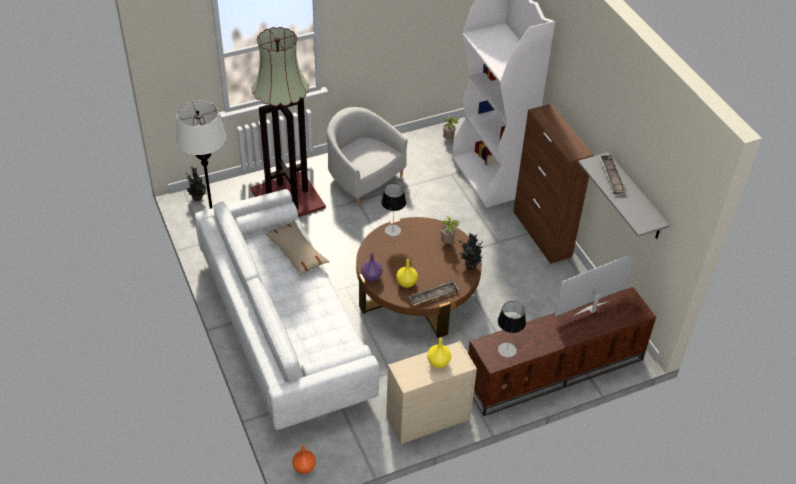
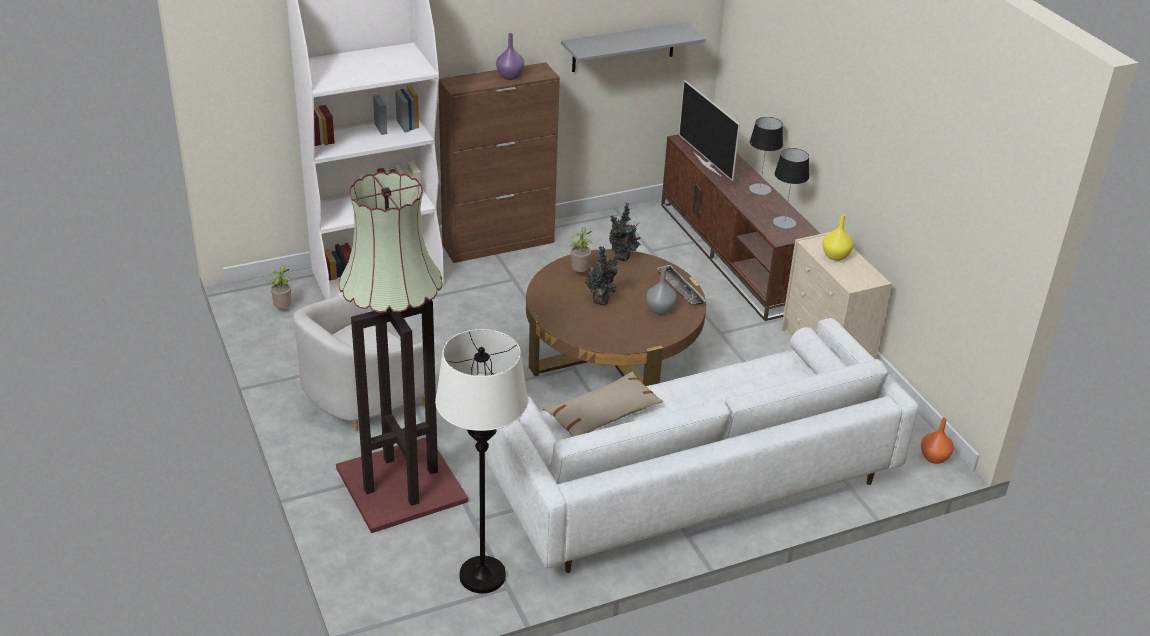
camera: 90 degrees left, 10 degrees down
(198, 198) = (386, 604): potted plant -> potted plant (601, 300)
(371, 276) = (651, 340): purple vase -> purple vase (509, 76)
(392, 230) = (555, 318): table lamp -> table lamp (760, 189)
(407, 283) = (660, 309): yellow vase -> grey vase
(611, 176) = (607, 42): tray -> none

